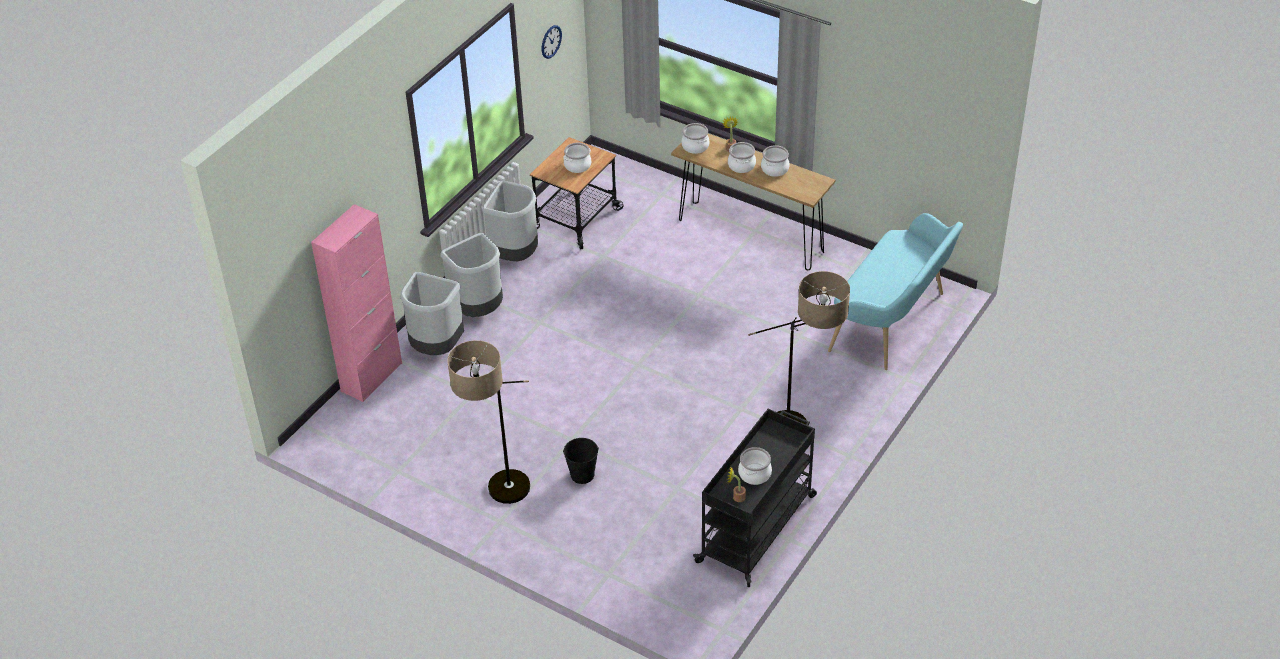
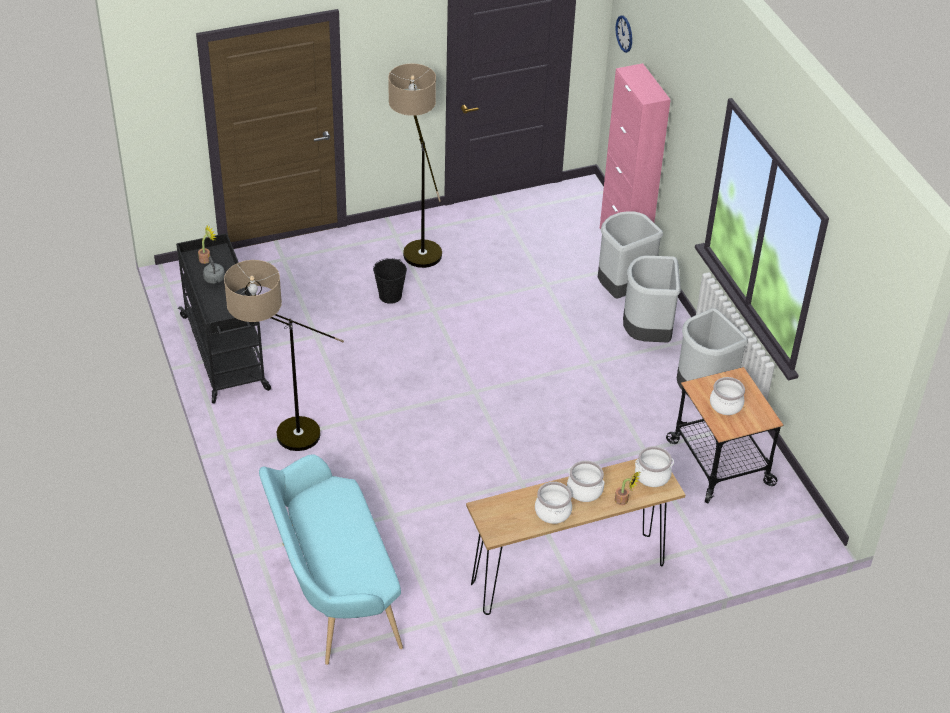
camera: 125 degrees right, 0 degrees up
(551, 41) = (844, 343): wall clock -> wall clock (624, 33)
(754, 474) = (214, 280): cooking pot -> grey kettle

